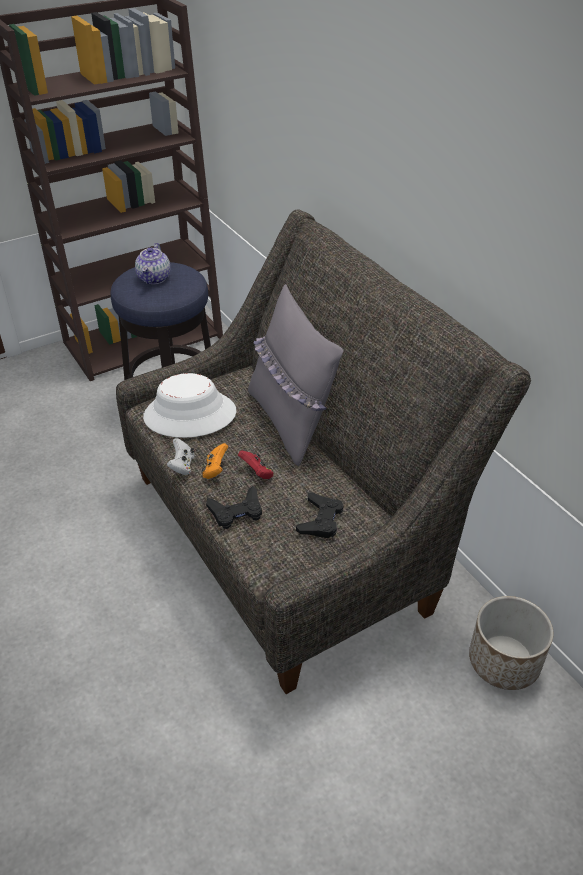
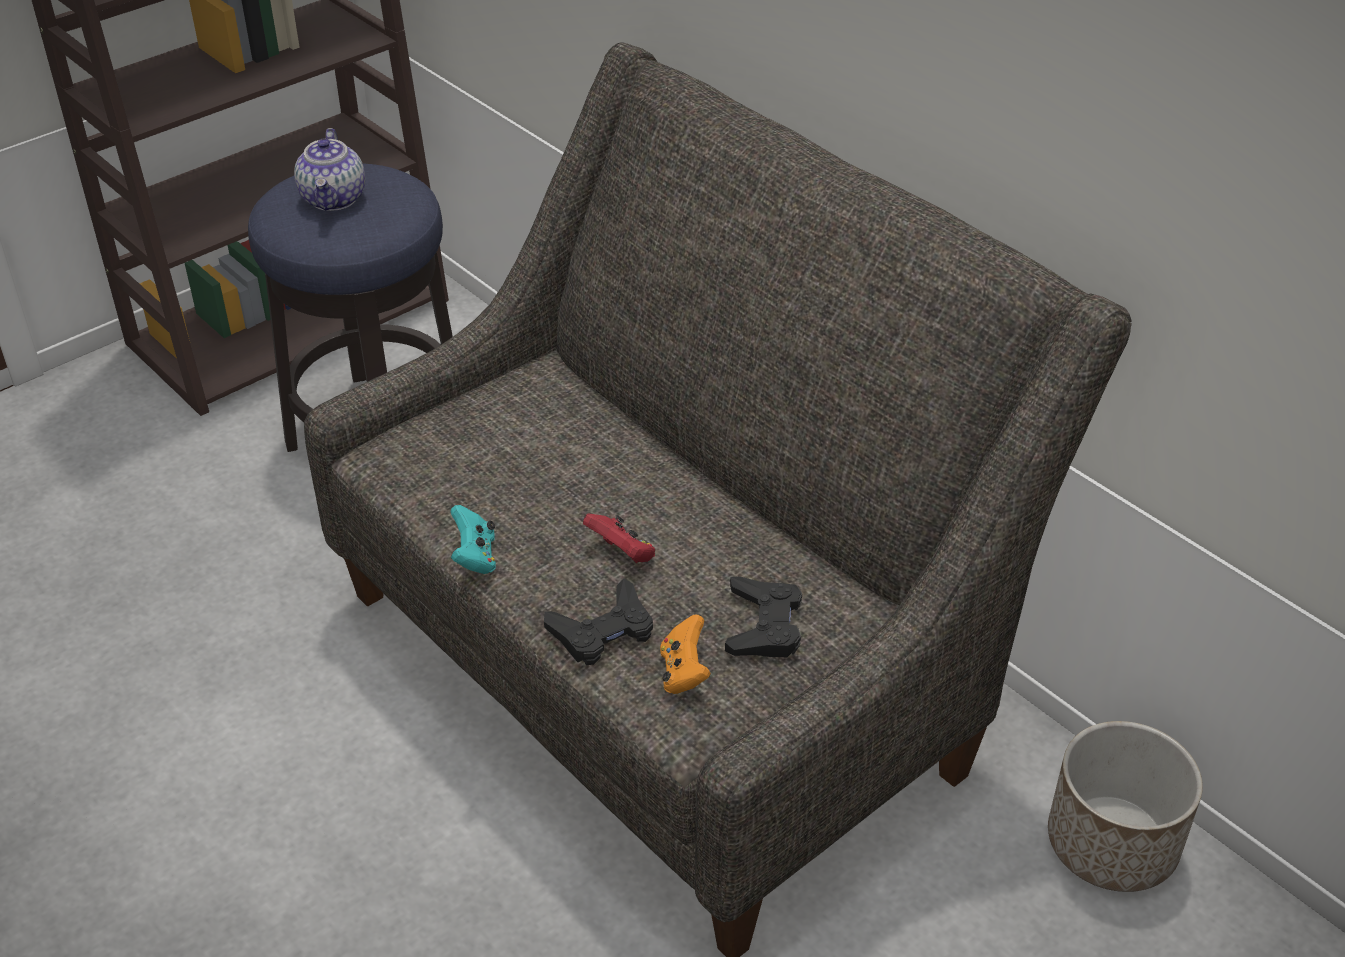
camera: 10 degrees left, 0 degrees up
(182, 466) = (475, 557): white game controller -> turquoise game controller
(190, 415) = (463, 459): white hat -> none
(215, 470) = (541, 558): orange game controller -> orange game controller (683, 672)
(291, 422) = (660, 449): grey pillow -> none

